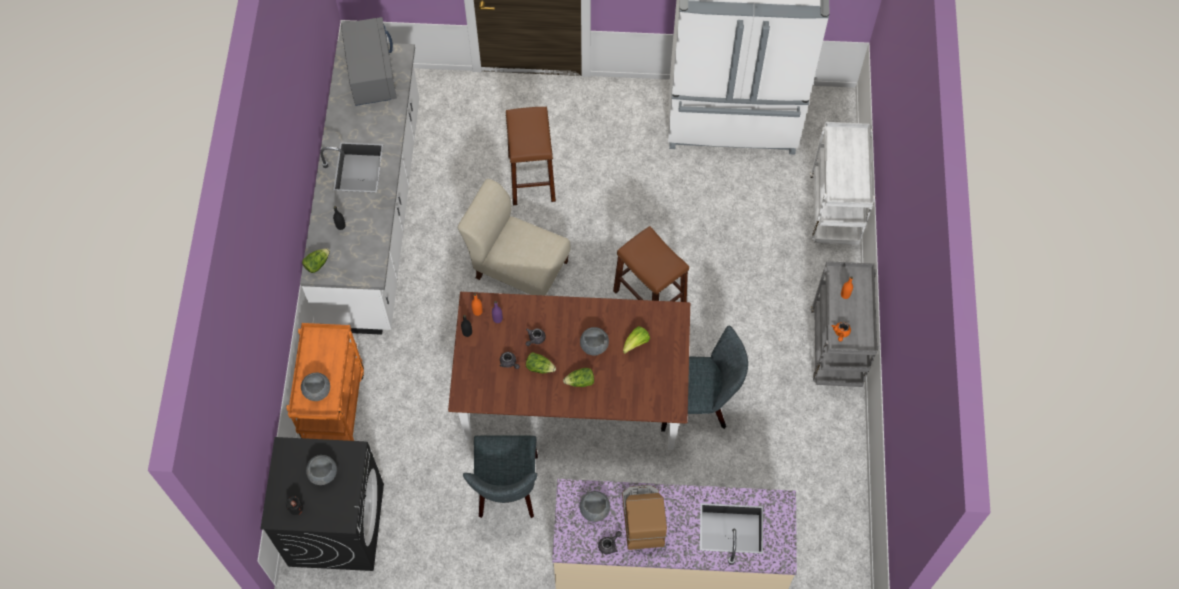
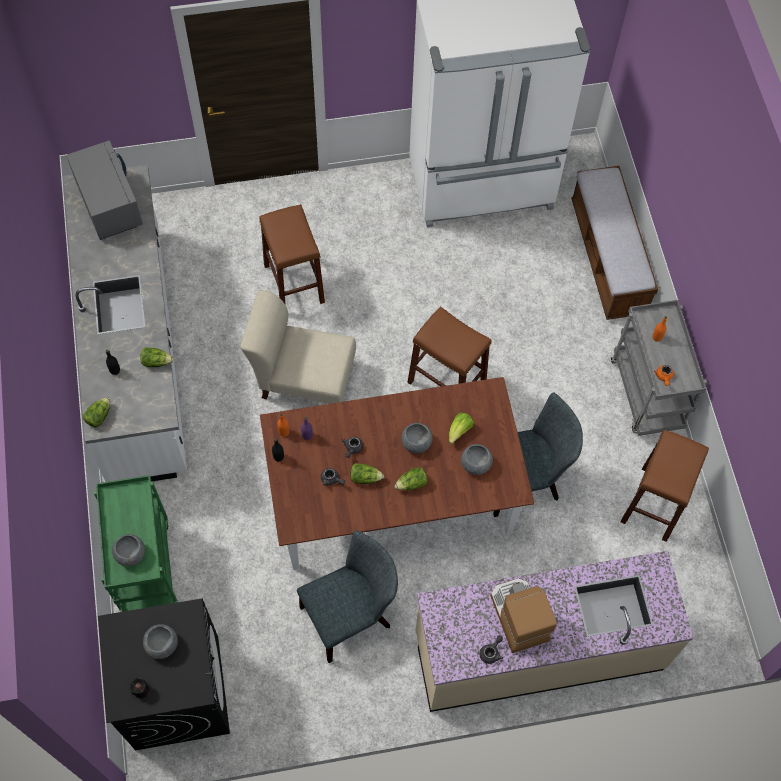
camera: 15 degrees left, 0 degrees up
(334, 408) = (144, 566): orange cart -> green cart
(379, 225) = (156, 361): none -> lettuce
(507, 491) = (351, 615): grey chair -> grey chair turned 105 degrees counterclockwise
(594, 509) = (465, 618): grey bowl -> grey bowl (475, 464)
(815, 451) = (654, 503): none -> brown stool
(835, 211) = (607, 258): white cart -> bench

